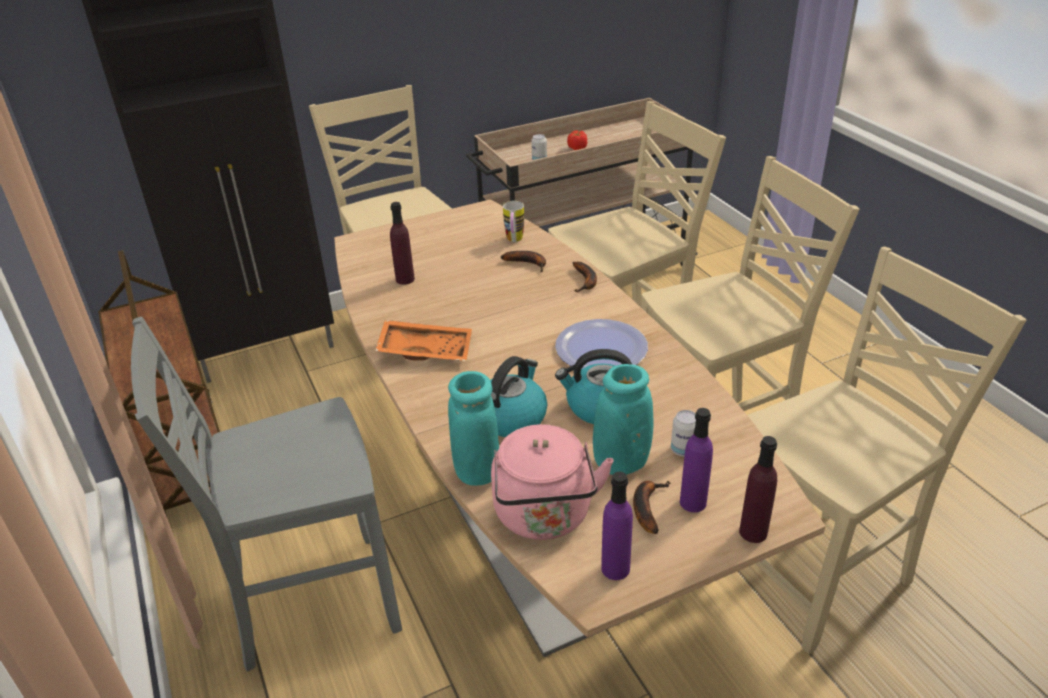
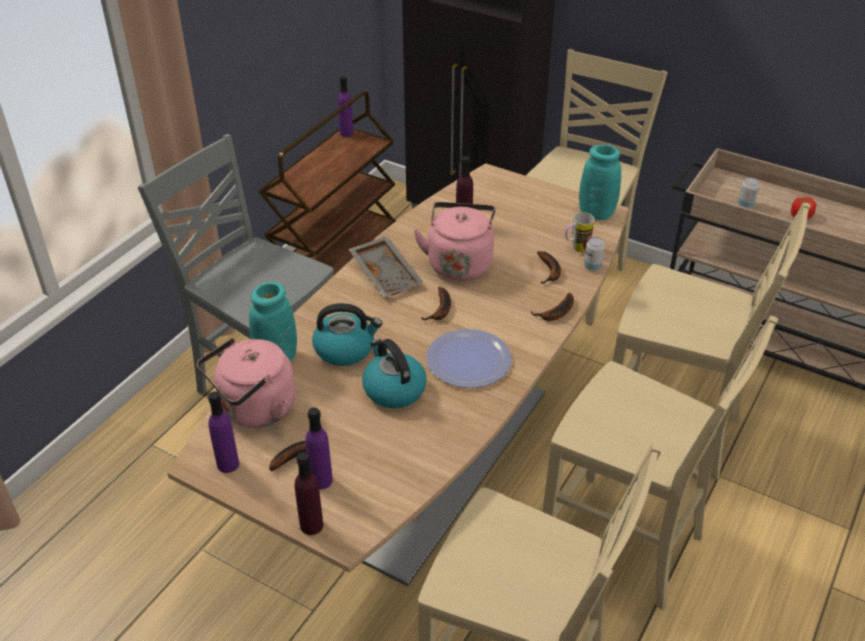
camera: 55 degrees right, 5 degrees up
(115, 314) = (346, 133): none -> purple bottle
(426, 350) = (387, 274): orange tray -> grey tray
(460, 303) = (459, 263): none -> pink kettle
(515, 338) = (441, 310): none -> banana
(621, 463) = (337, 425): turquoise vase -> turquoise vase (596, 213)
(683, 450) = (377, 454): can -> can (592, 266)

